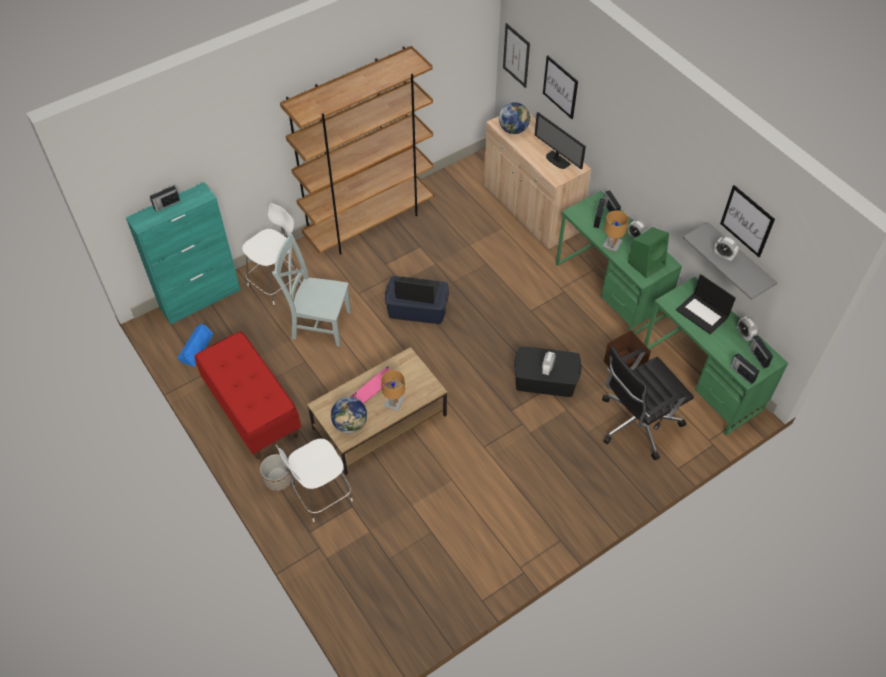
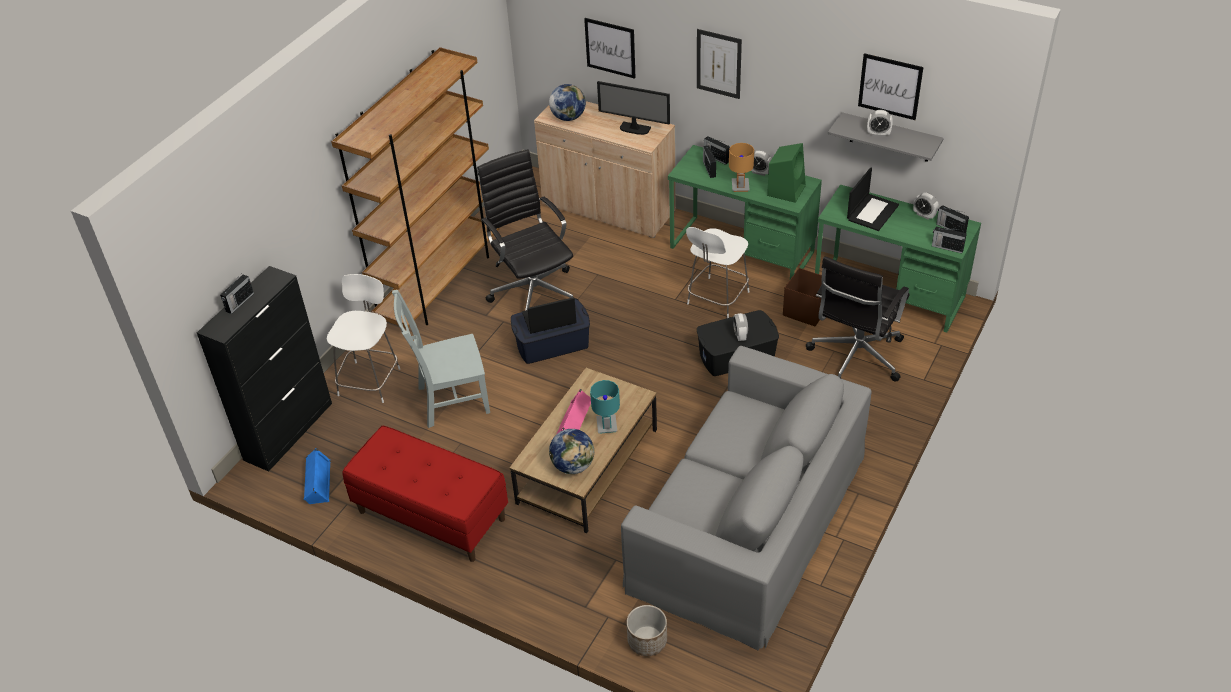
camera: 25 degrees left, 10 degrees down
(201, 299) = (289, 431): turquoise cabinet -> black cabinet
(278, 479) = (511, 571): planter -> planter (647, 641)
(320, 495) = (572, 565): white chair -> white chair (717, 299)
(394, 402) = (607, 425): brown table lamp -> turquoise table lamp
(431, 258) = (533, 291): none -> black office chair
(464, 522) = (748, 521): none -> grey sofa
(516, 55) = (540, 38): picture -> picture (718, 63)
(703, 313) = (872, 212): laptop -> laptop turned 75 degrees counterclockwise

